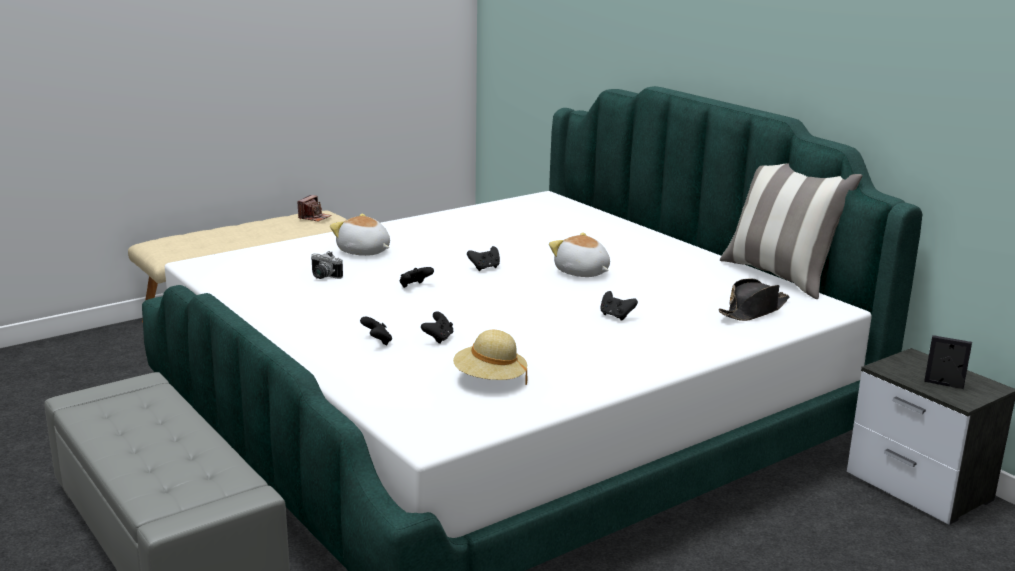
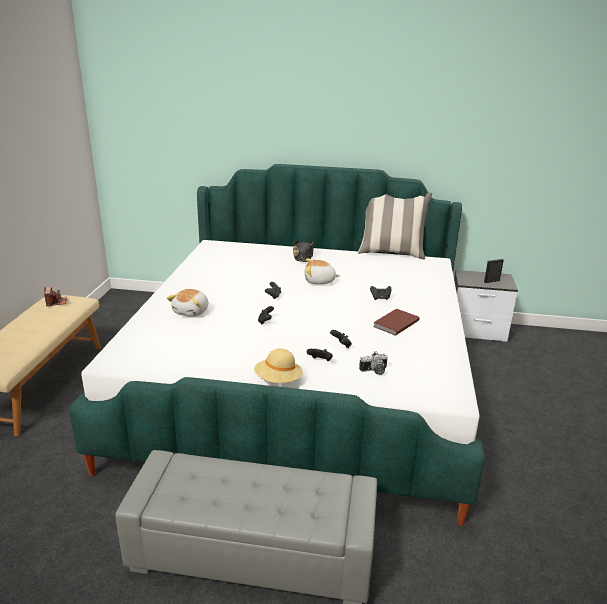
camera: 45 degrees left, 5 degrees up
(323, 276) = (205, 336): camera -> camera (375, 371)
(363, 252) = (192, 312): plush toy -> plush toy turned 60 degrees counterclockwise
(490, 380) = (408, 355): beige hat -> beige hat (278, 380)
(562, 346) = (394, 323): none -> brown book
(753, 311) = (418, 274): black hat -> black hat (303, 256)

